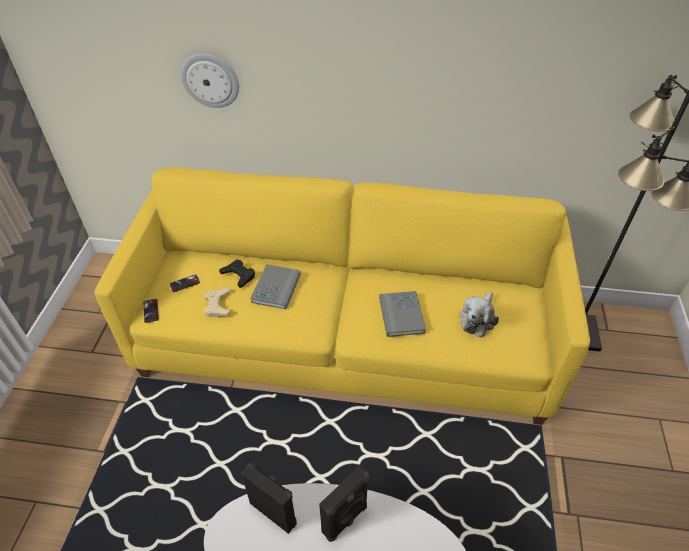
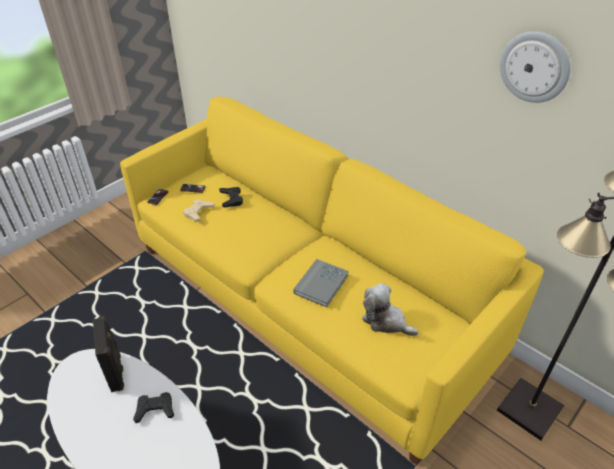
camera: 35 degrees right, 5 degrees down
(210, 80) = (271, 34): wall clock -> wall clock (535, 67)
(276, 288) = (247, 219): grey book -> none
(345, 520) = (155, 409): black speaker -> black game controller
(477, 319) = (385, 321): plush toy -> plush toy turned 60 degrees clockwise

